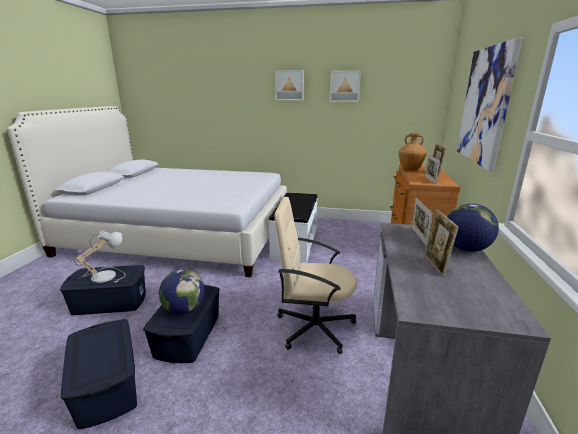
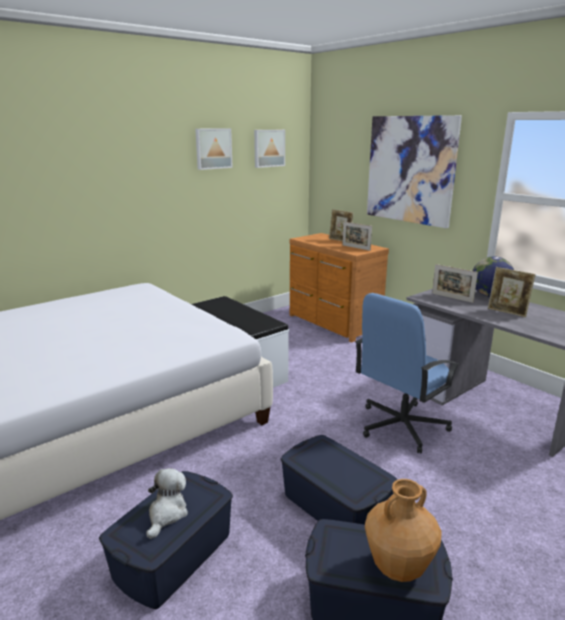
camera: 50 degrees left, 0 degrees up
(104, 275) = (166, 514): table lamp -> plush toy
(184, 309) = (345, 470): globe -> none
(289, 85) = (142, 149): picture -> picture (268, 148)
(313, 327) = (401, 426): beige office chair -> blue office chair
(410, 170) = (314, 241): brown vase -> brown vase (399, 567)

